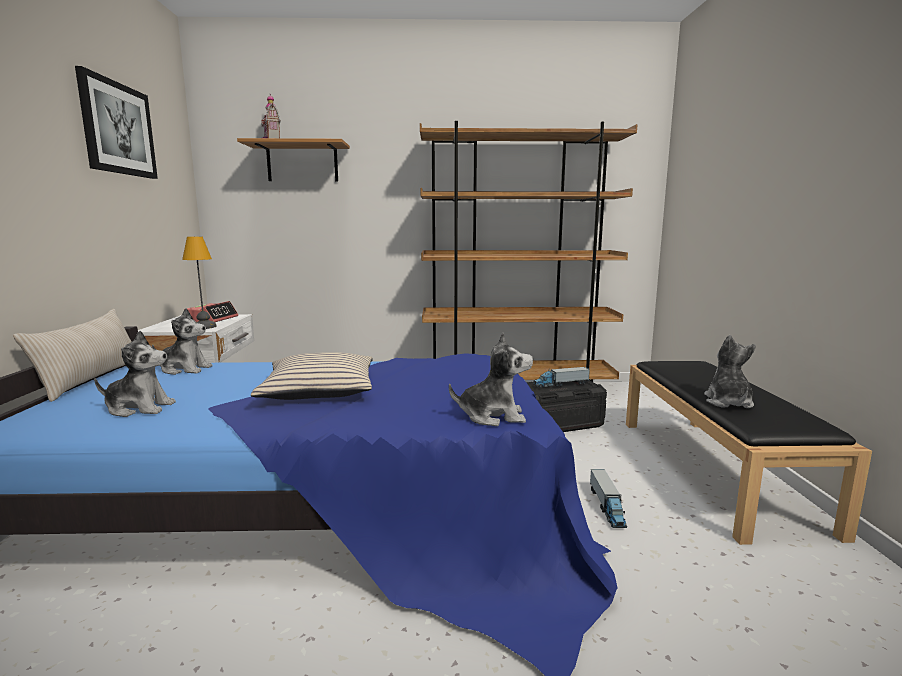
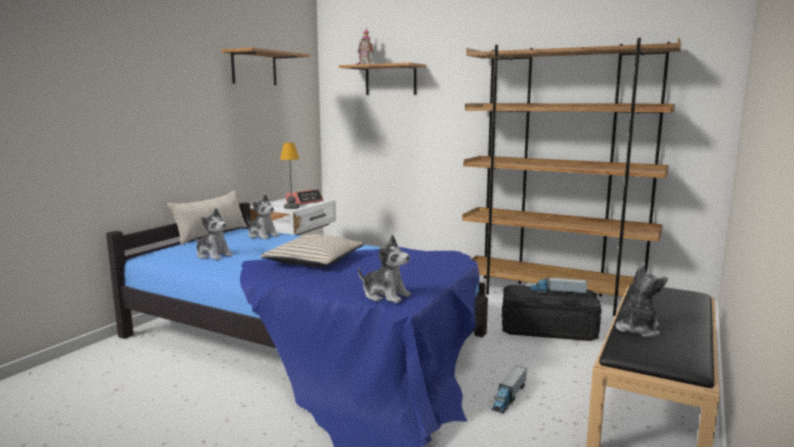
camera: 30 degrees right, 0 degrees up
(118, 129) = (254, 68): picture -> shelf

